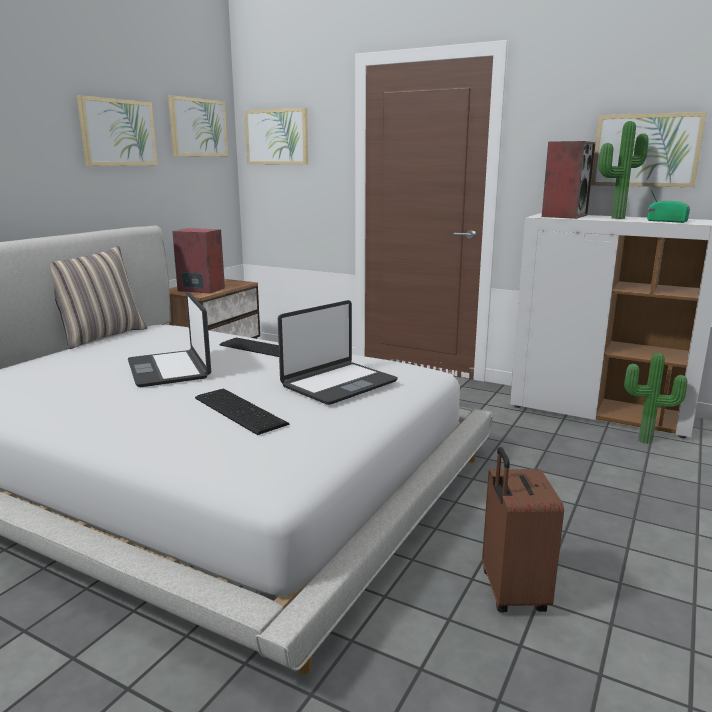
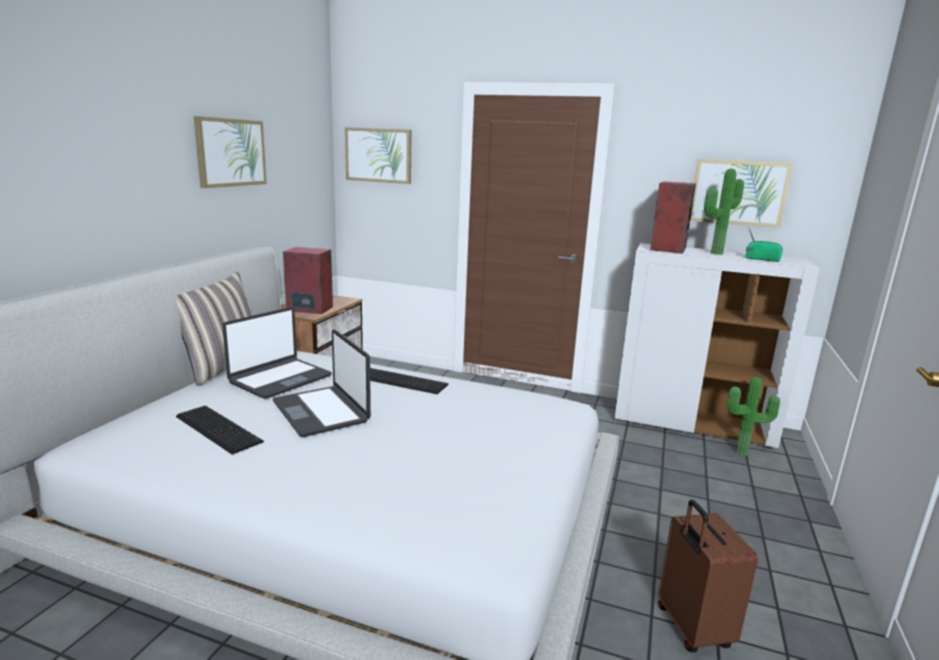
camera: 10 degrees left, 0 degrees up
(198, 127) = (301, 144): picture -> none
(240, 410) = (421, 462): keyboard -> keyboard (219, 428)
(338, 384) = (499, 424): laptop -> laptop (280, 379)

